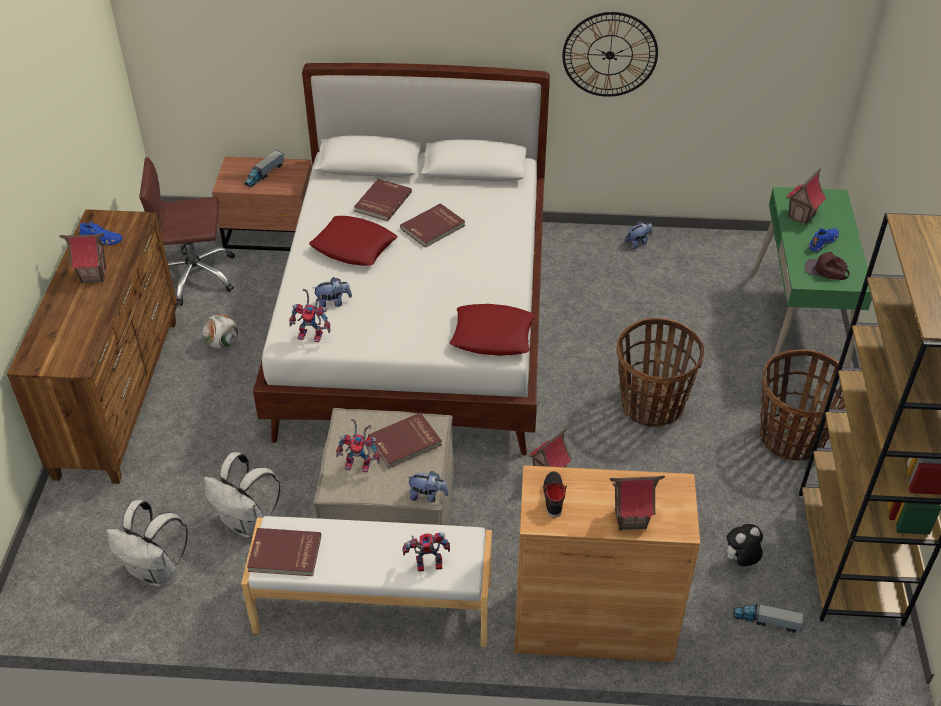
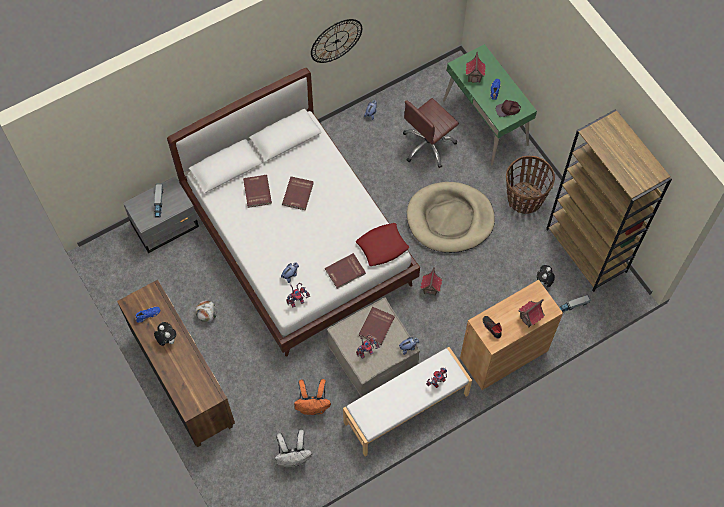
camera: 35 degrees left, 20 degrees up
(93, 275) = (167, 339): toy house -> plush toy
(195, 276) = (150, 281): brown office chair -> brown office chair (428, 145)
(247, 523) = (313, 406): white backpack -> orange backpack
(272, 234) = (166, 226): brown nightstand -> grey nightstand
(284, 555) = (373, 418): red book -> red book (345, 272)
(354, 247) = (269, 232): red pillow -> none
(651, 405) = (450, 219): basket -> beige dog bed

